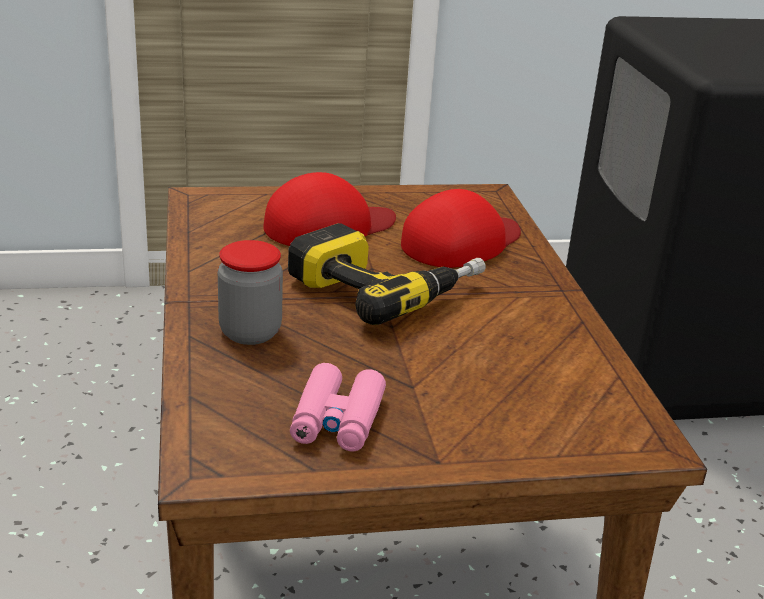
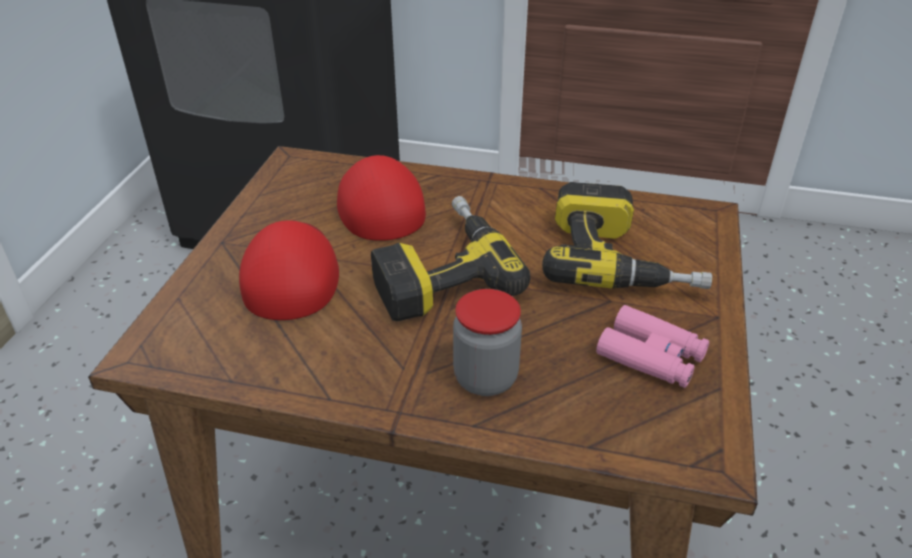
camera: 65 degrees left, 10 degrees up
(493, 386) = (621, 259): none -> power drill

